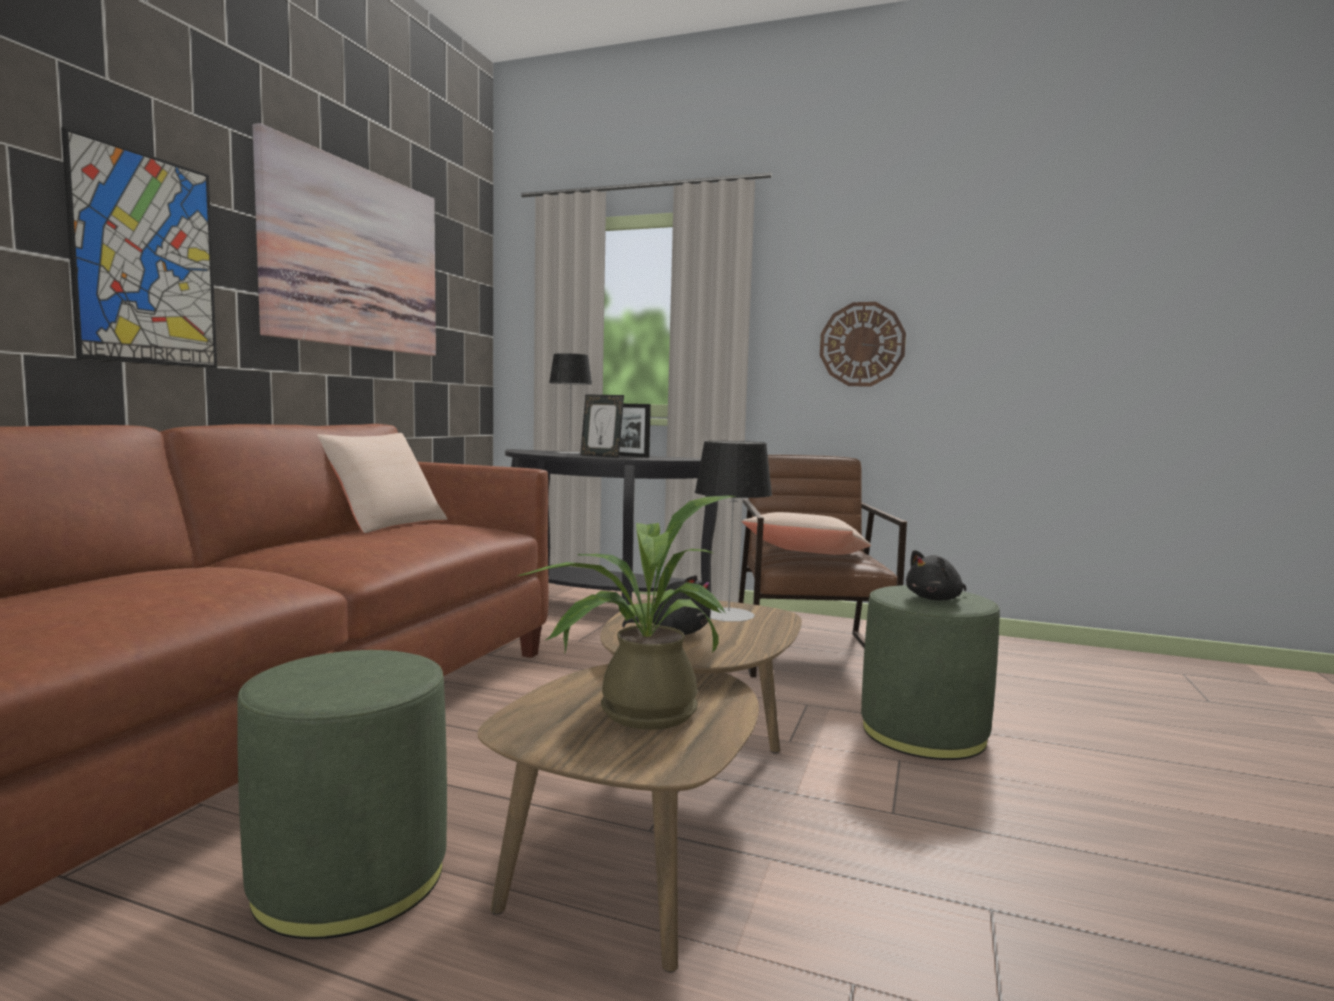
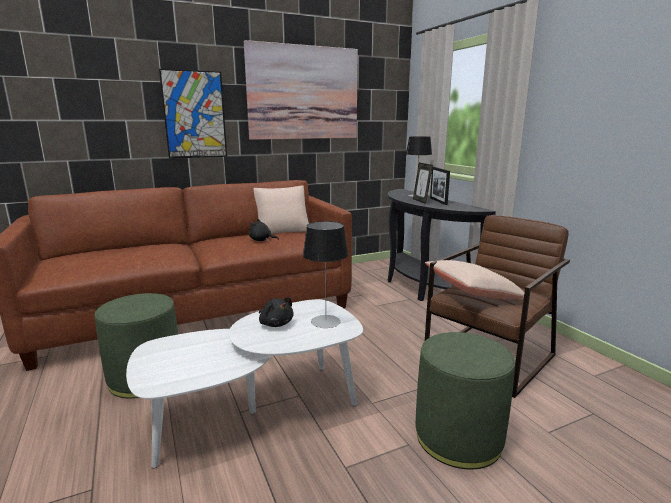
camera: 45 degrees right, 10 degrees up
(635, 712) = (195, 357): potted plant -> none
(666, 816) = (255, 410): brown coffee table -> white coffee table
(862, 344) = (611, 129): wall clock -> none
(936, 599) = (463, 353): black plush toy -> black plush toy (261, 240)

